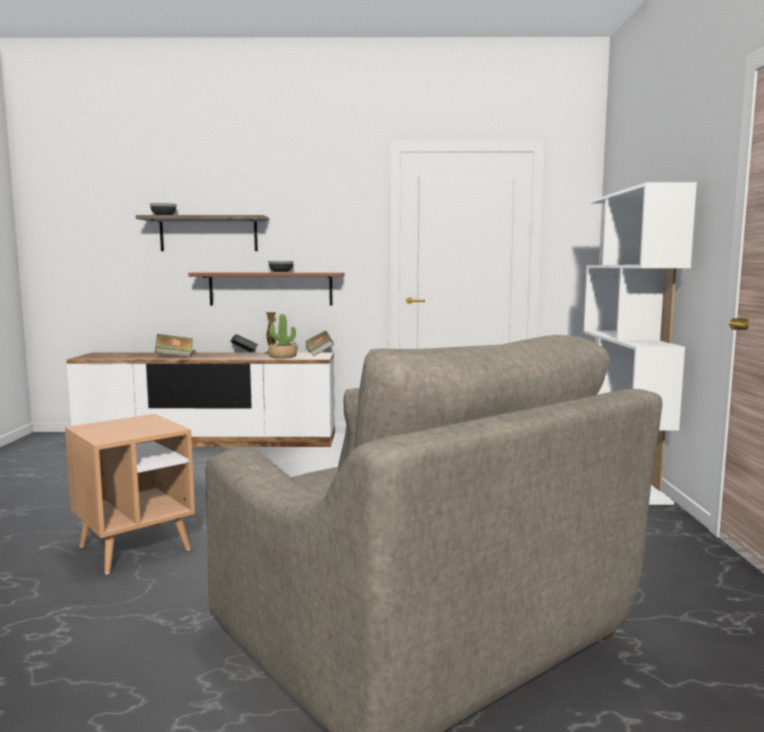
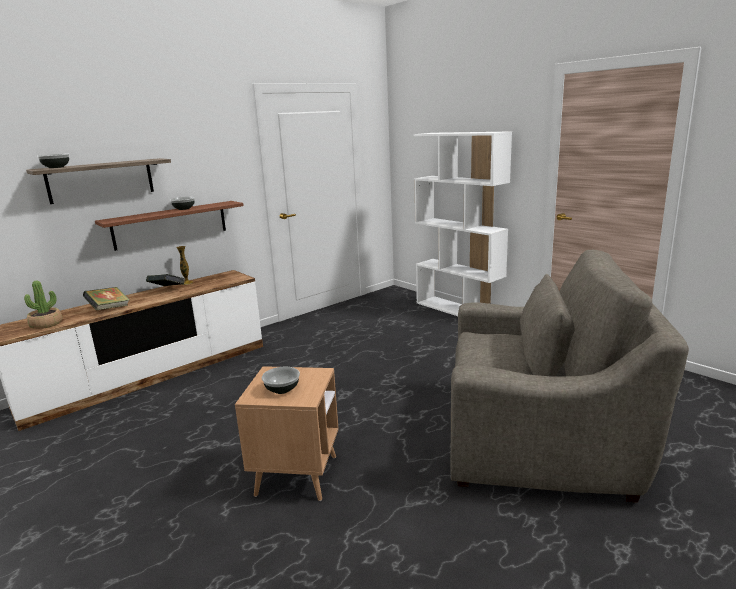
camera: 40 degrees left, 10 degrees up
(114, 429) = (282, 389): none -> bowl
(282, 357) = (209, 284): potted plant -> potted plant (46, 324)
(319, 354) = (229, 274): book -> none

